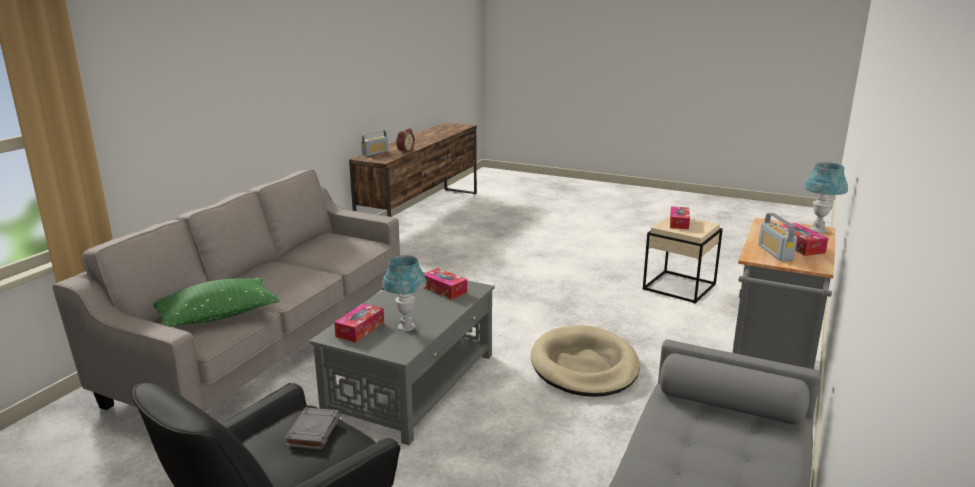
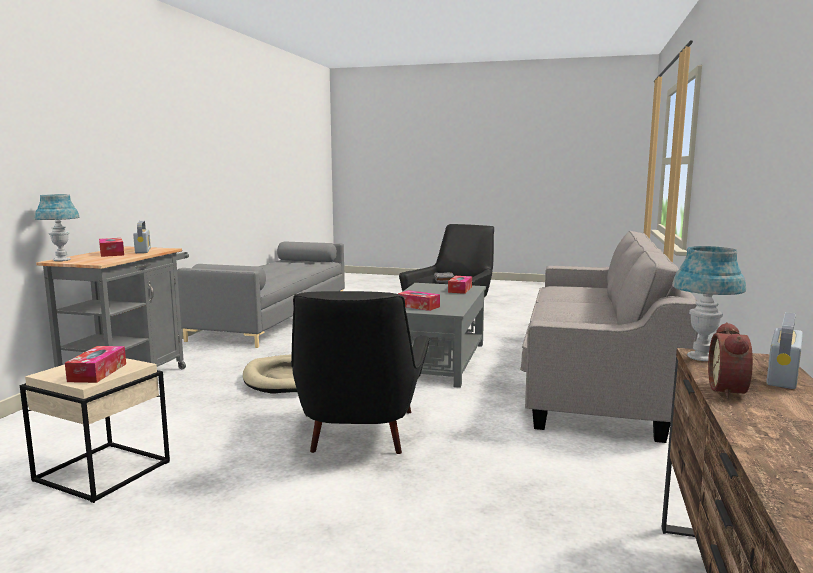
camera: 170 degrees right, 10 degrees down
(217, 316) = (570, 291): green pillow -> none
(406, 327) = (429, 291): blue table lamp -> blue table lamp (701, 357)
(519, 297) = (359, 436): none -> black armchair

